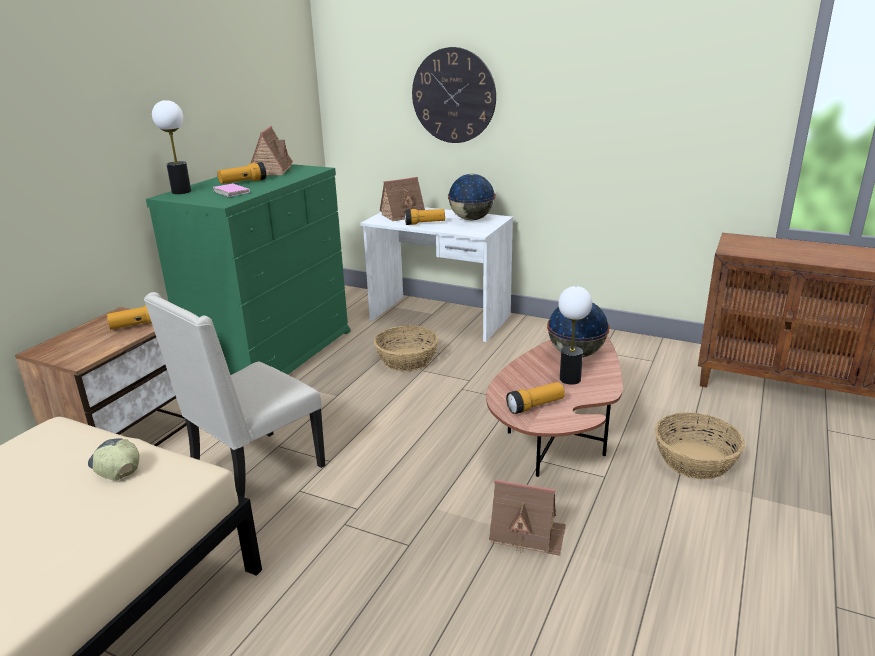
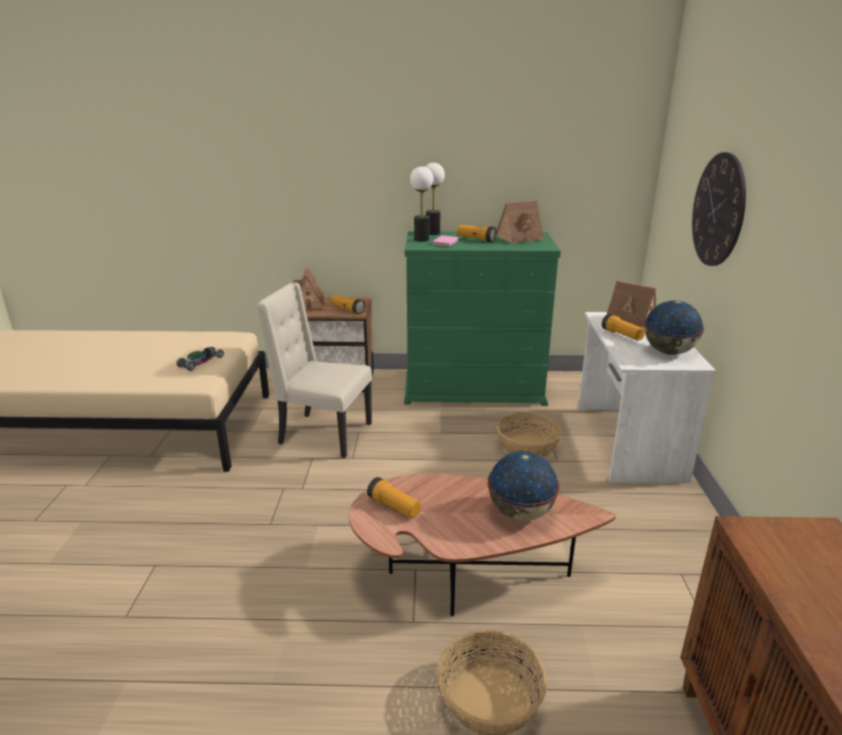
camera: 65 degrees right, 0 degrees up
(114, 467) = (201, 362): cap -> toy car
(527, 533) = (304, 584): toy house -> toy house (309, 304)
(570, 379) = (461, 518): table lamp -> table lamp (421, 240)

